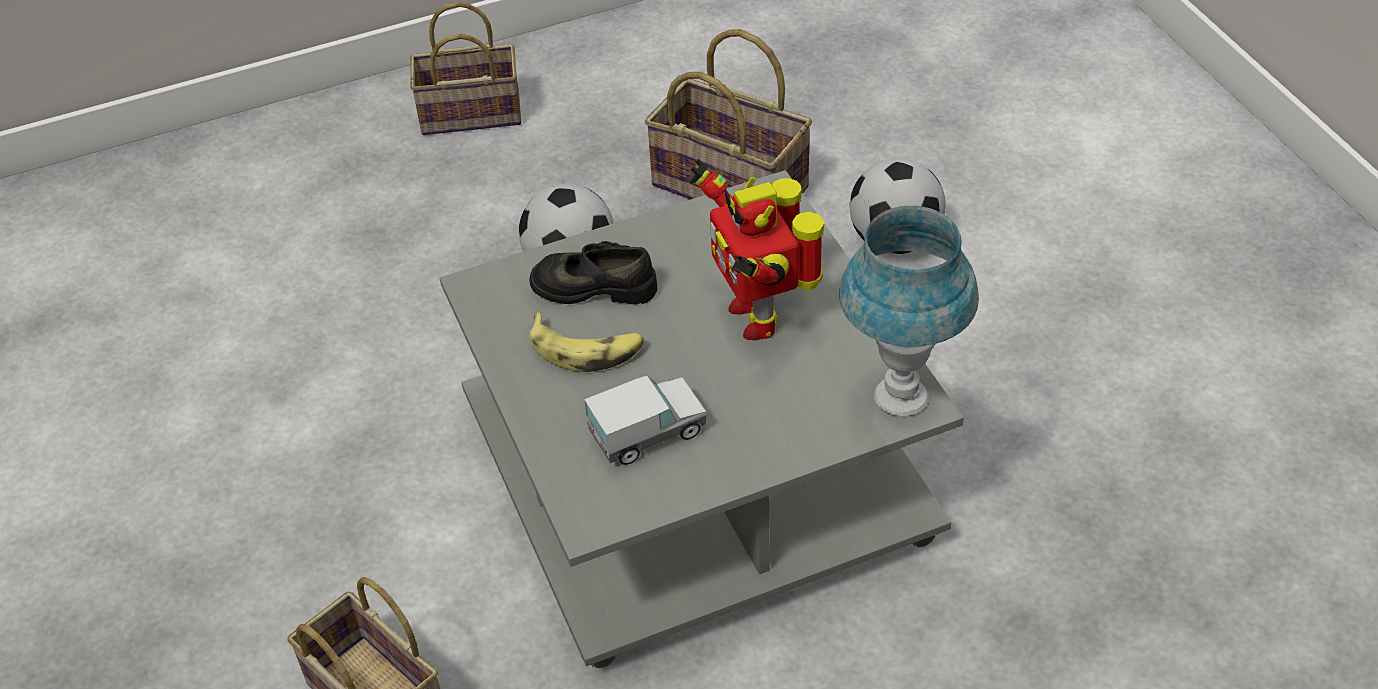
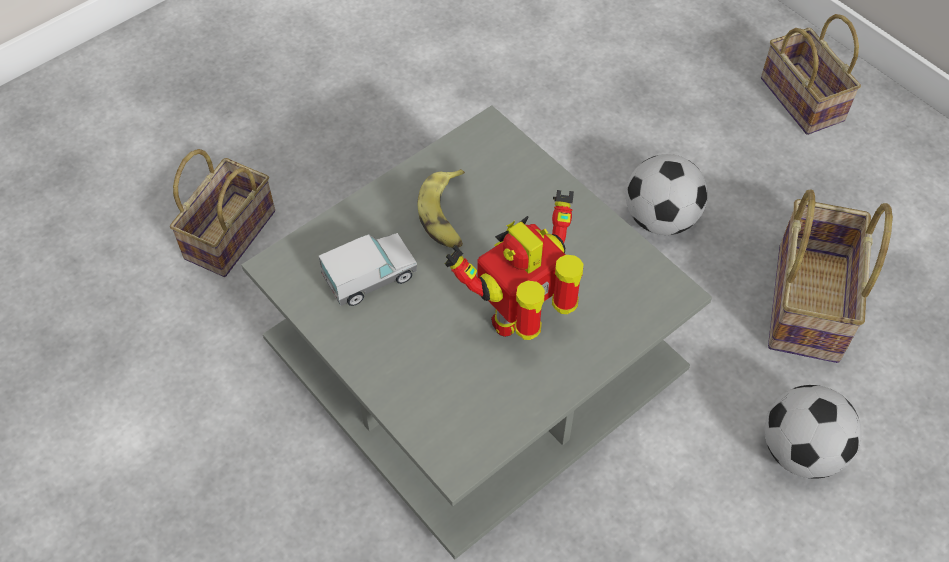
camera: 70 degrees right, 10 degrees up
(594, 286) = (515, 201): black shoe -> none
(647, 434) = (370, 278): toy truck -> toy truck turned 75 degrees counterclockwise
(900, 398) = (459, 447): blue table lamp -> none

